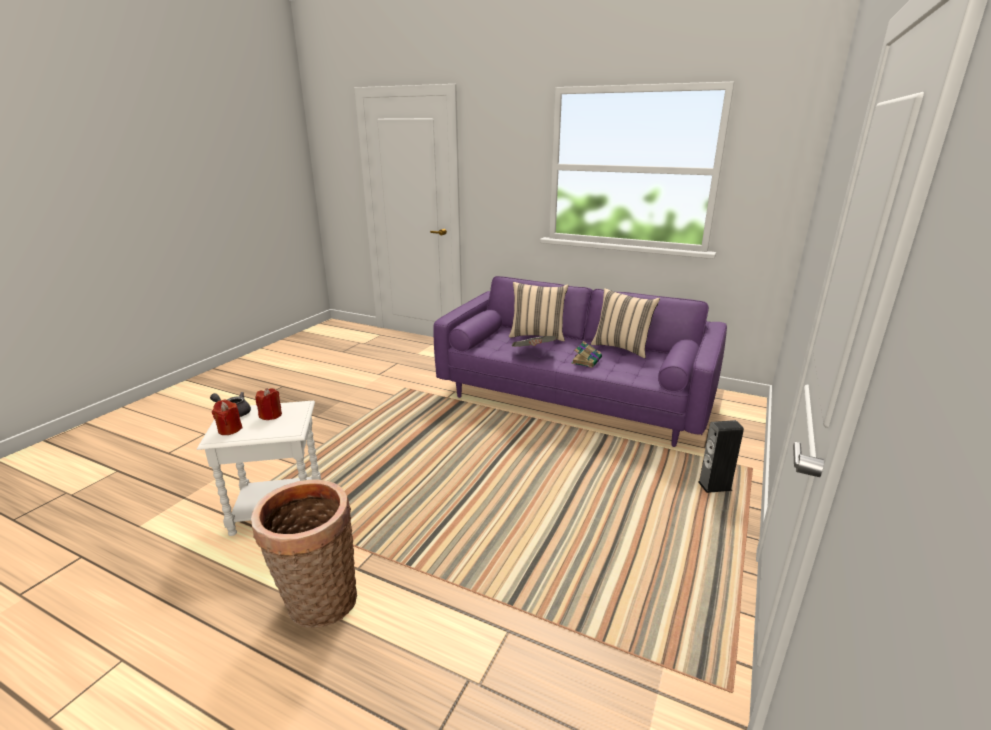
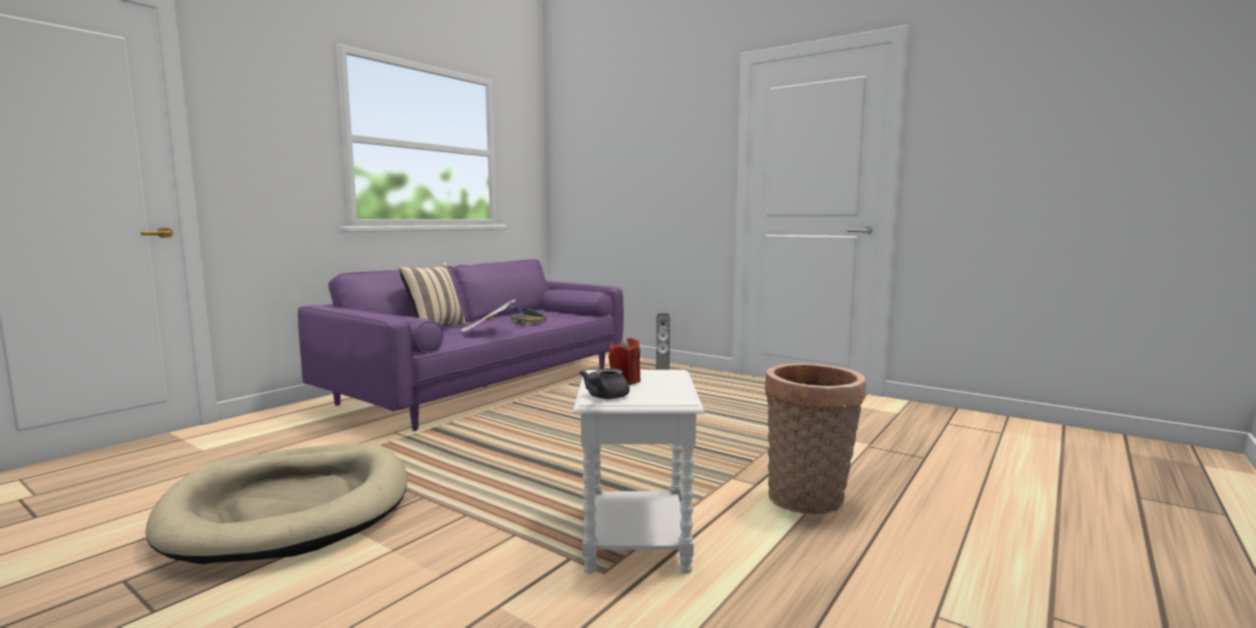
camera: 80 degrees left, 15 degrees down
(229, 429) = (660, 395): red candle -> none
(342, 395) = (290, 508): none -> beige dog bed
(622, 348) = (508, 315): beige pillow -> none

